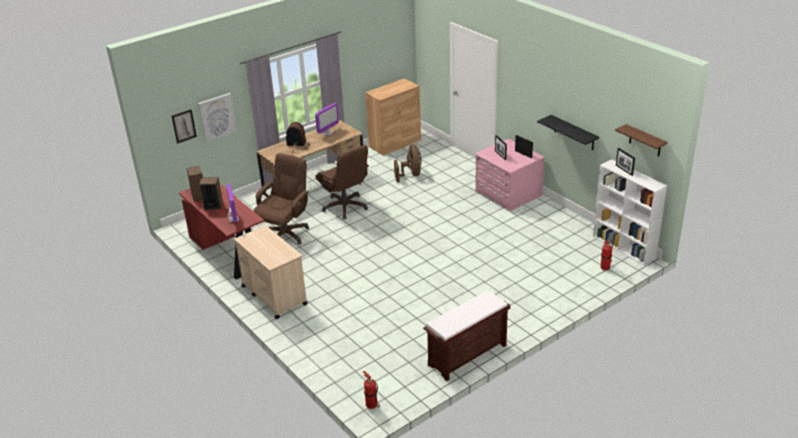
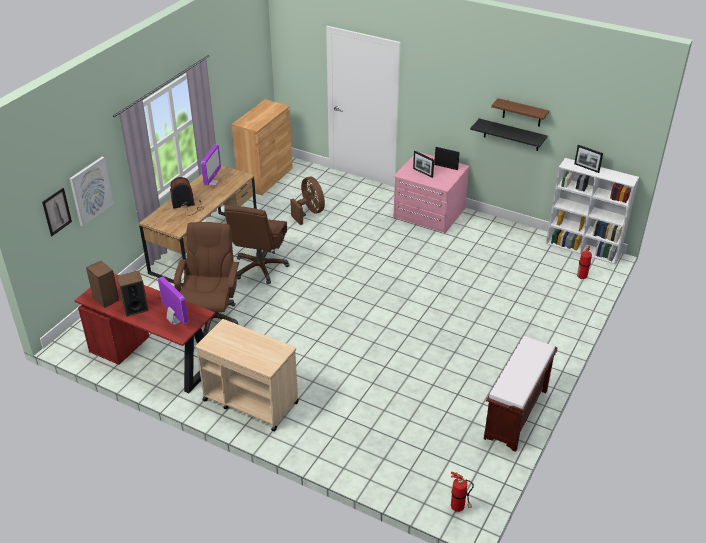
camera: 25 degrees left, 5 degrees up
(345, 206) = (260, 268): brown office chair -> brown office chair turned 75 degrees clockwise
(645, 141) = (610, 133): brown shelf -> brown shelf (522, 113)

